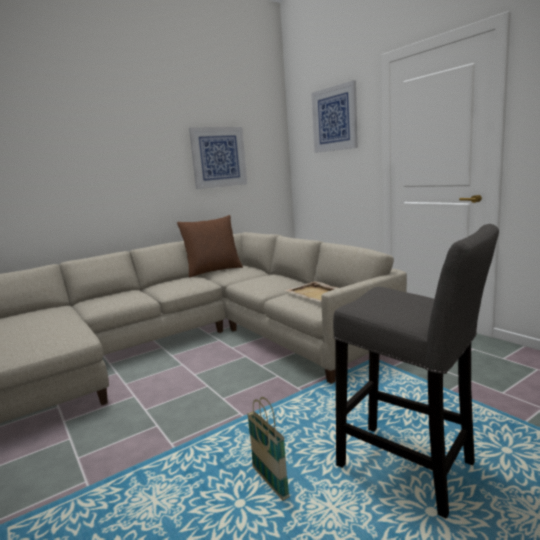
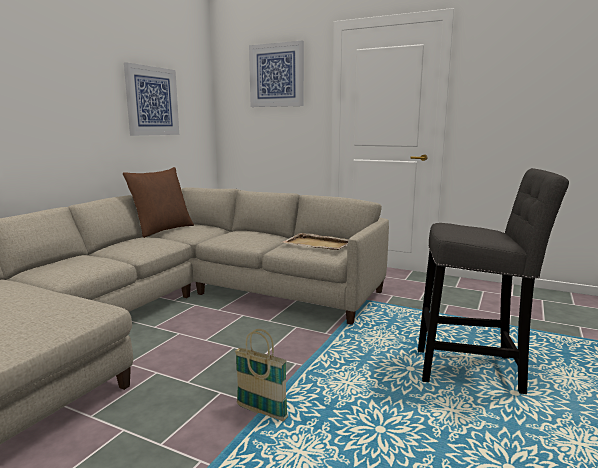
camera: 30 degrees left, 0 degrees up
(270, 483) = (385, 408): basket -> basket (261, 412)

